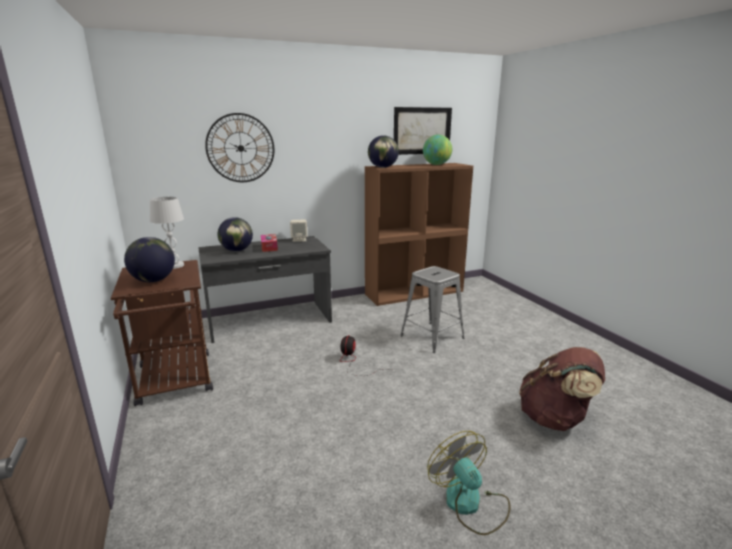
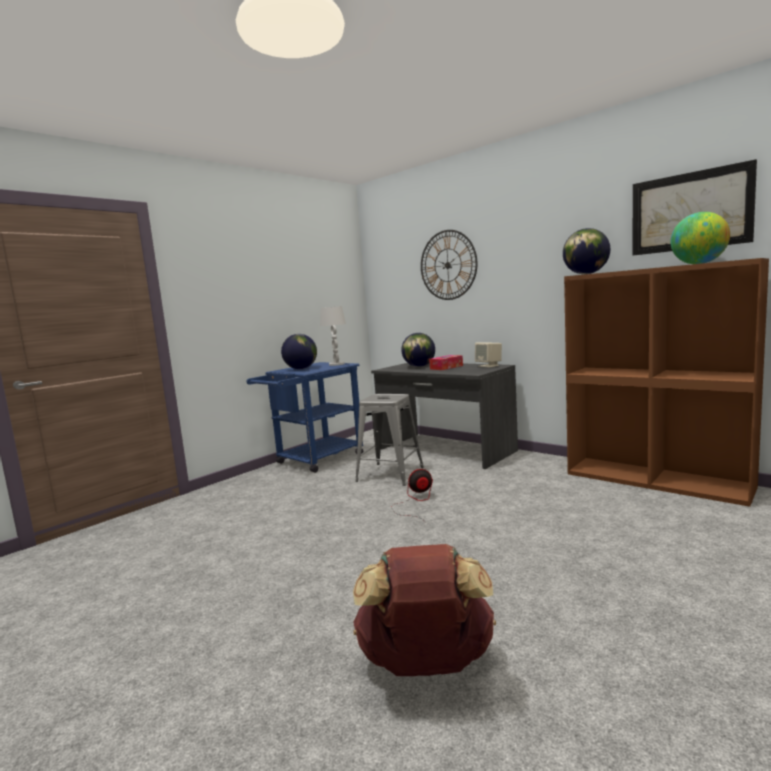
camera: 65 degrees right, 10 degrees down
(175, 382) = (314, 460): brown cart -> blue cart
(432, 337) = (540, 523): grey stool -> grey stool (390, 474)
(470, 504) = (214, 622): fan -> none

